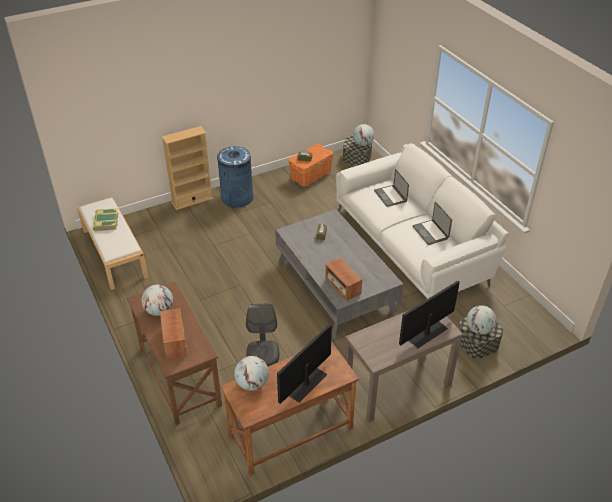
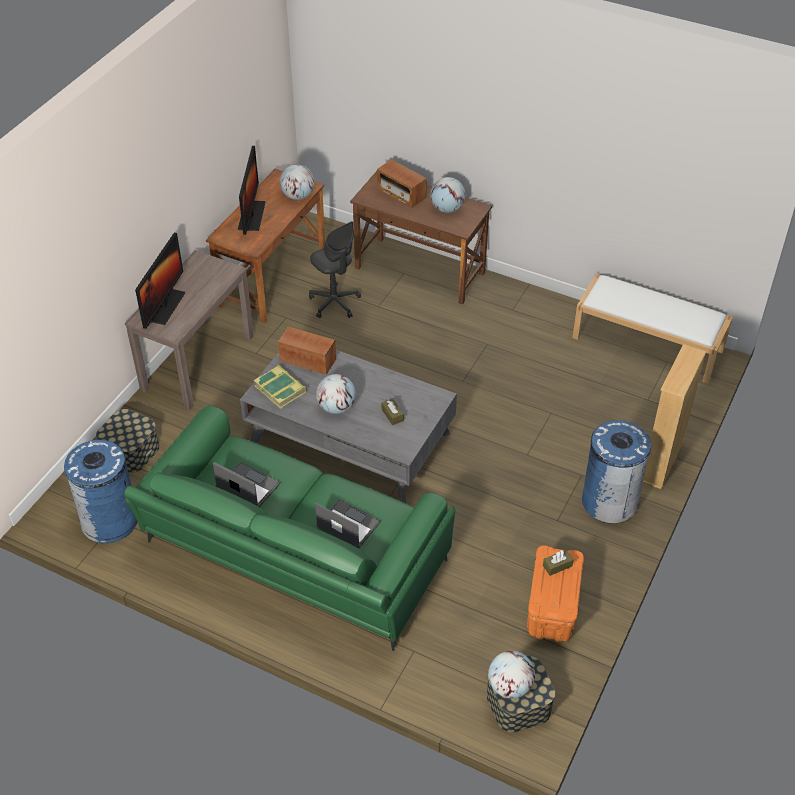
camera: 145 degrees right, 5 degrees up
(106, 222) = (664, 309): book -> book (280, 389)
(413, 245) = (292, 554): white sofa -> green sofa
(479, 329) = (127, 425): globe -> globe (336, 407)
(508, 307) = (110, 521): none -> blue trash can

